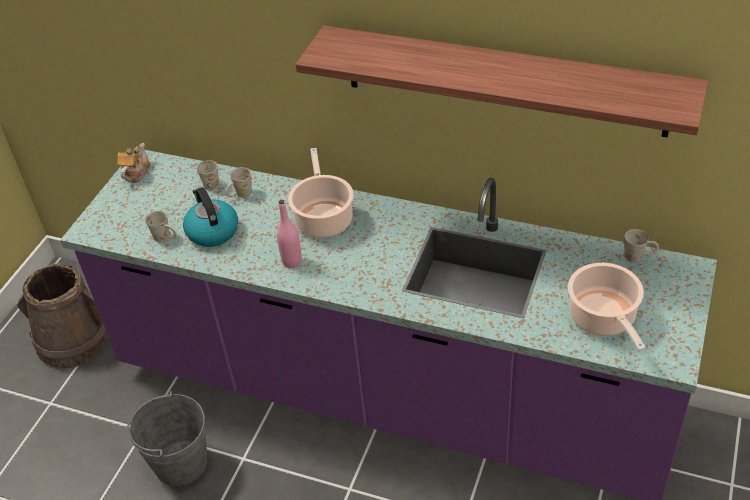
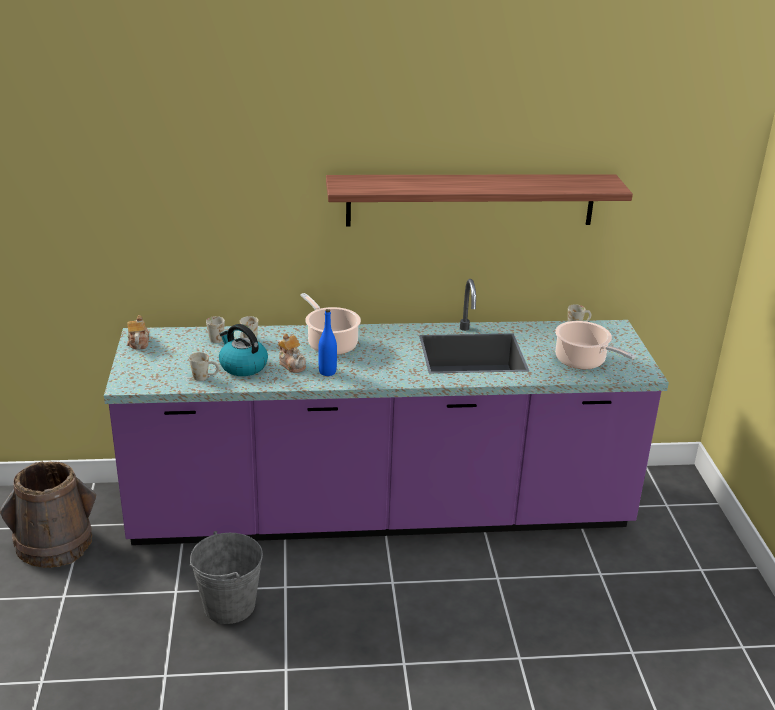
camera: 30 degrees left, 15 degrees down
(263, 241) = (292, 364): none -> teapot
(292, 261) = (327, 372): pink bottle -> blue bottle

